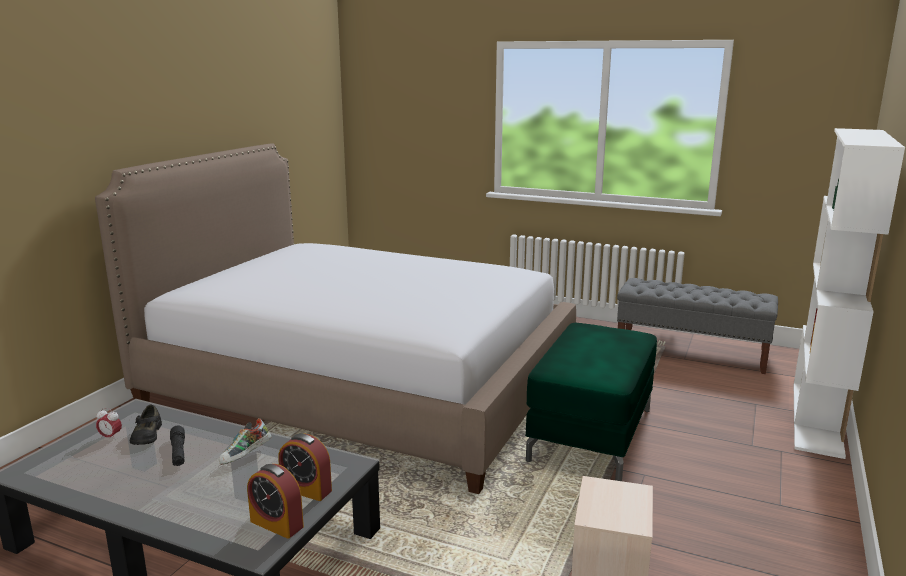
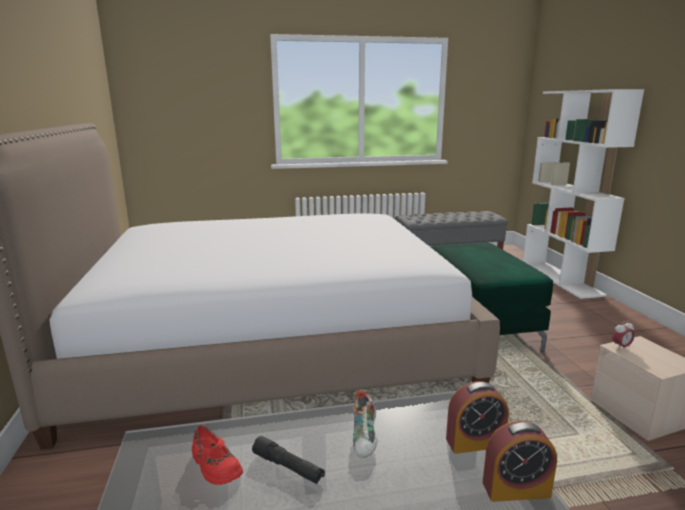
camera: 35 degrees left, 0 degrees up
(110, 437) = (170, 490): alarm clock -> alarm clock (621, 347)
(146, 435) = (215, 466): black shoe -> red shoe

